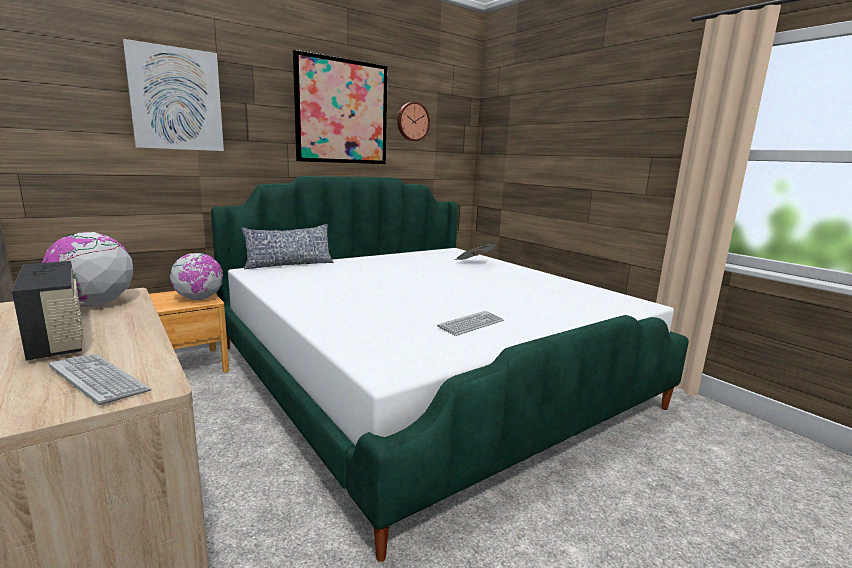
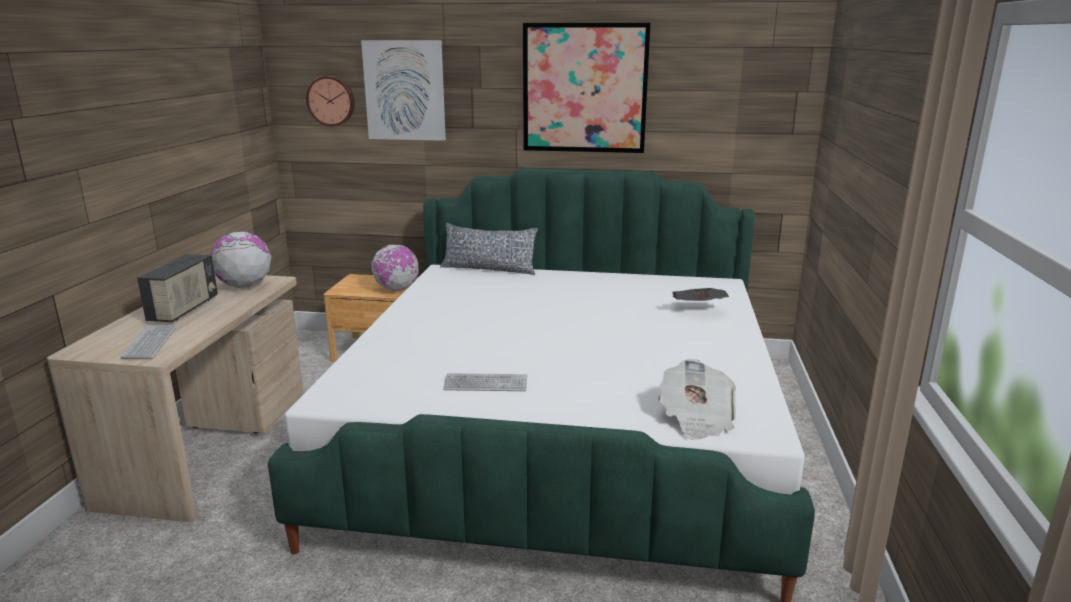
camera: 45 degrees right, 5 degrees up
(412, 121) = (694, 93): wall clock -> wall clock (331, 101)
(607, 307) = (696, 419): none -> newspaper

